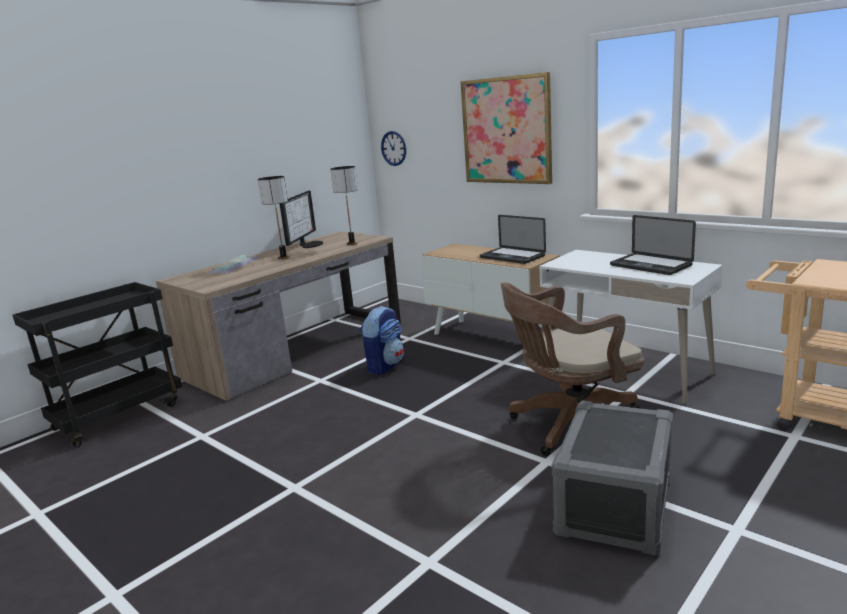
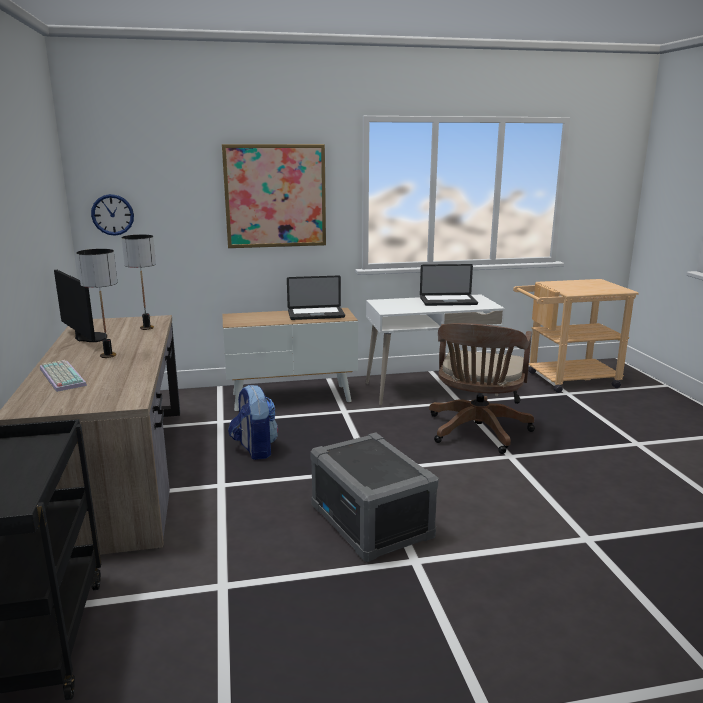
camera: 55 degrees left, 0 degrees up
(615, 505) = (584, 459): grey storage box -> grey storage box (372, 521)

